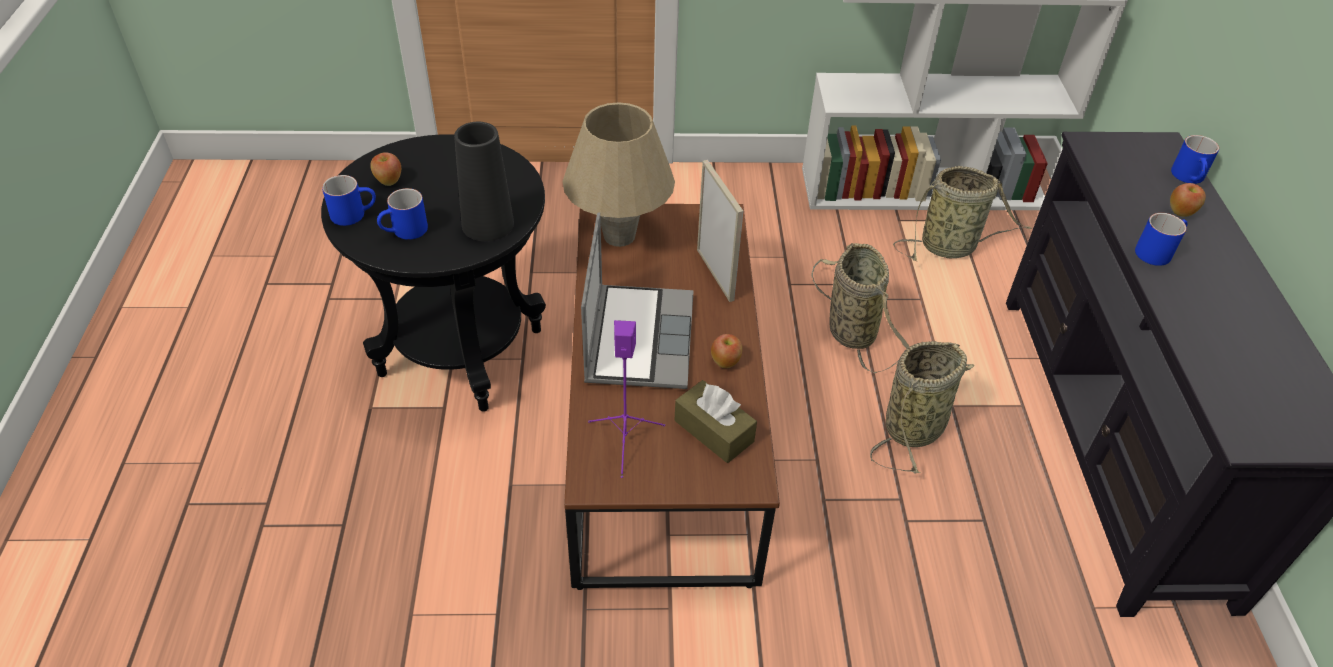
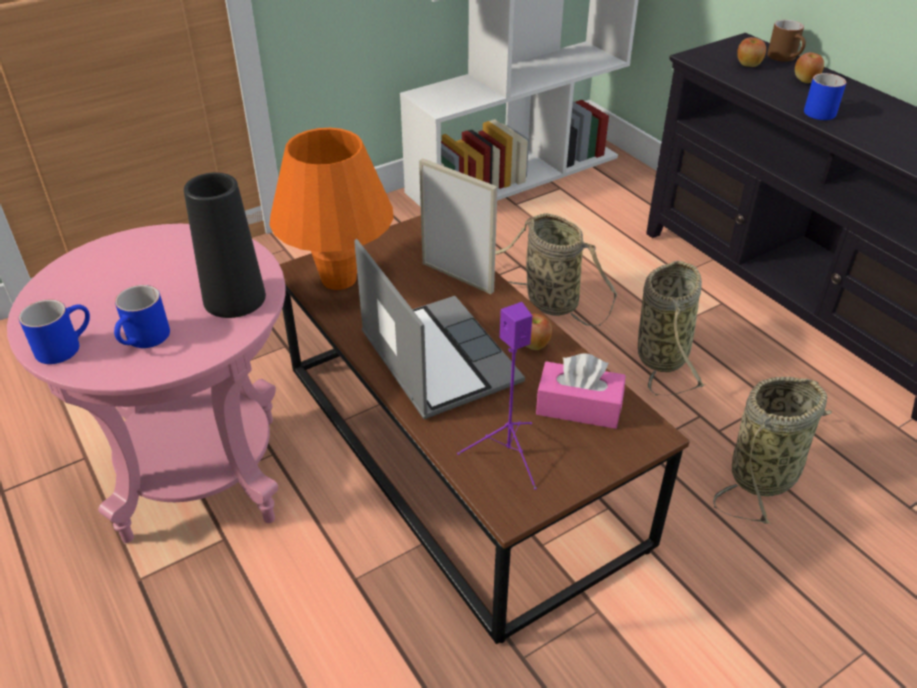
camera: 30 degrees left, 5 degrees down
(388, 181) = (79, 300): apple -> apple (748, 65)
(461, 352) = (202, 477): black side table -> pink side table
(619, 236) = (339, 279): beige table lamp -> orange table lamp
(714, 431) = (578, 407): brown tissue box -> pink tissue box
(951, 246) = (571, 208): basket -> basket (766, 473)
(1190, 178) = (786, 58): blue mug -> brown mug

